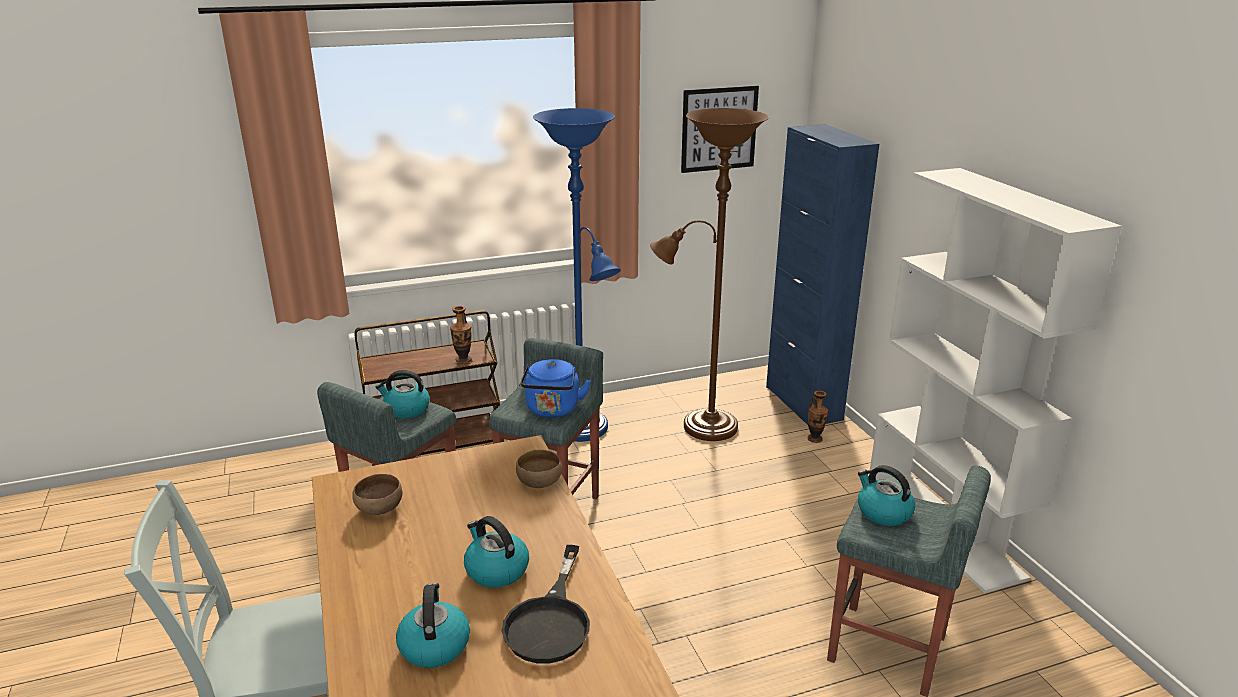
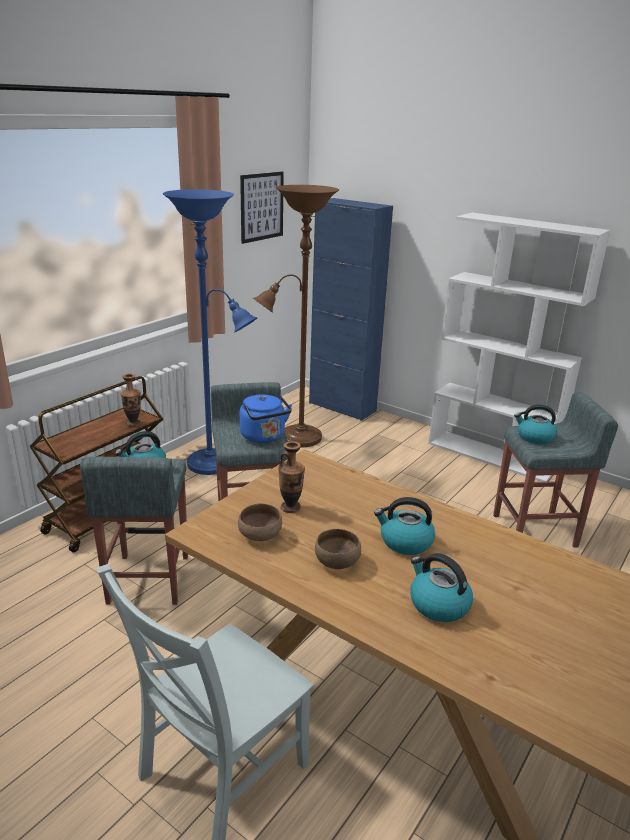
camera: 35 degrees left, 0 degrees up
(540, 482) = (349, 478): brown bowl -> brown bowl (336, 561)
(550, 620) = (484, 557): black frying pan -> none
(814, 439) = (372, 427): vase -> vase (290, 507)

